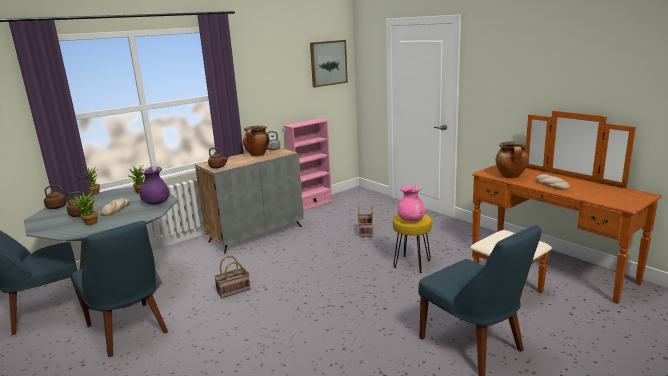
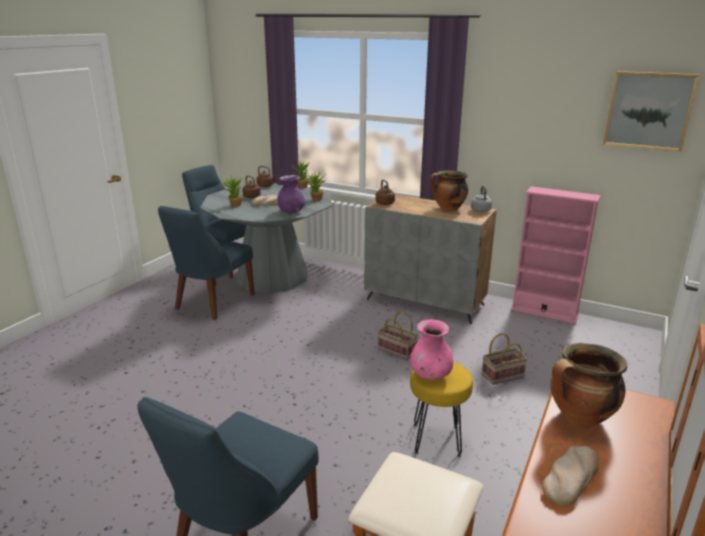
camera: 65 degrees right, 5 degrees up
(233, 291) = (295, 328): basket -> basket (395, 351)

